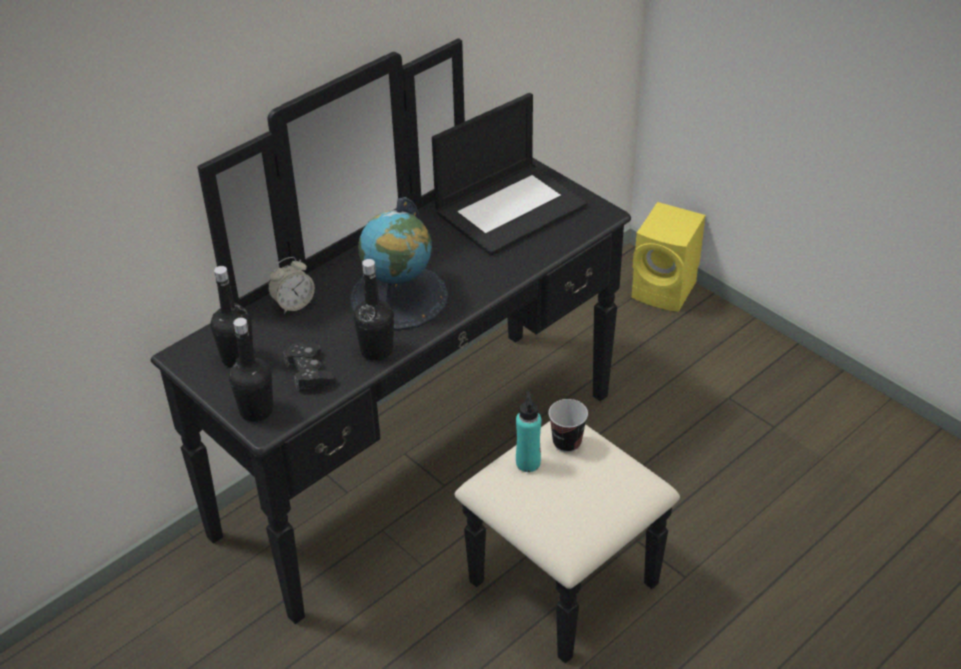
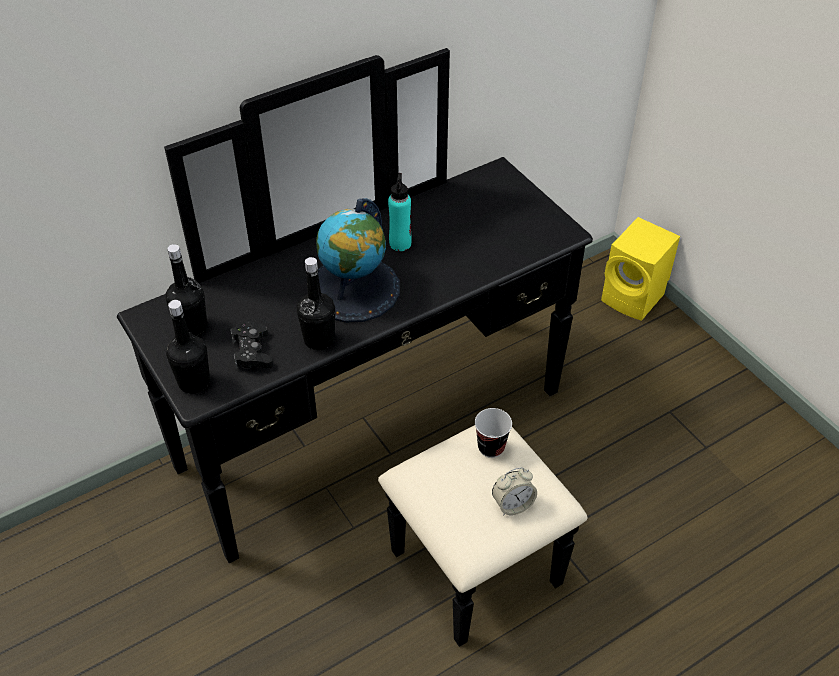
camera: 10 degrees right, 5 degrees up
(293, 304) = (257, 281): alarm clock -> alarm clock (512, 504)
(511, 208) = (481, 214): laptop -> none
(528, 463) = (450, 461): turquoise bottle -> turquoise bottle (400, 243)

